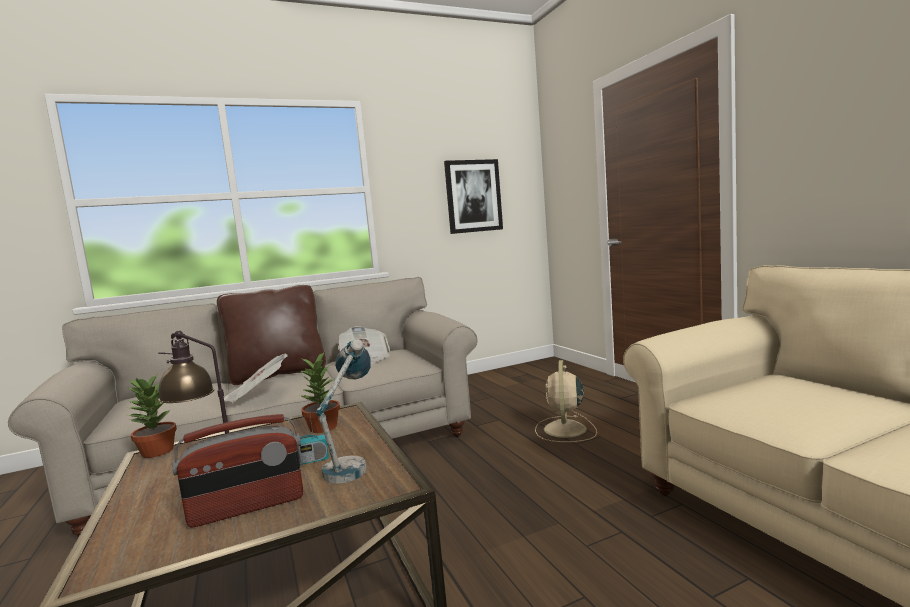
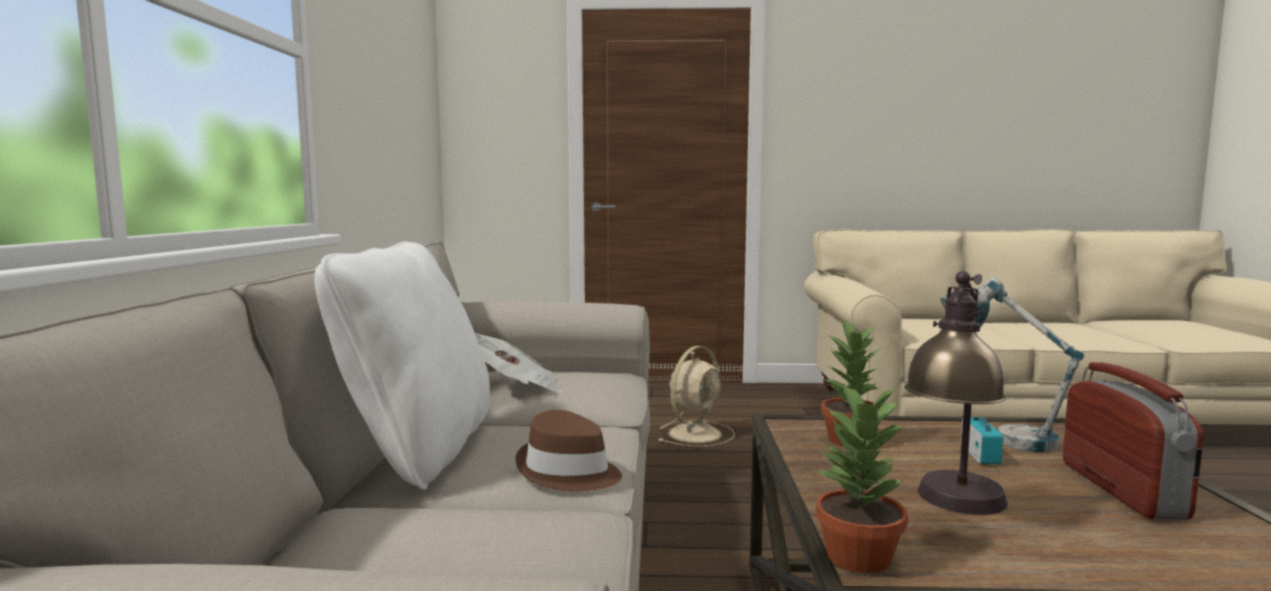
camera: 65 degrees left, 0 degrees up
(257, 395) = (568, 472): newspaper -> brown hat
(278, 374) = (419, 451): brown pillow -> white pillow
(473, 196) = (397, 111): picture -> none
(565, 430) = (696, 433): beige fan -> beige fan turned 90 degrees counterclockwise

